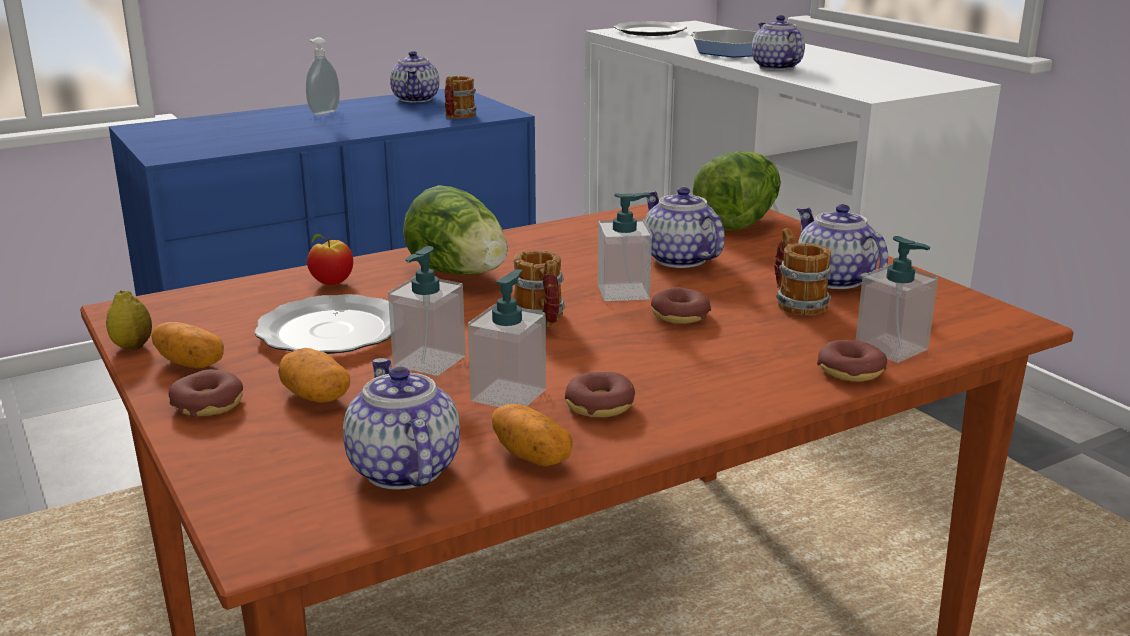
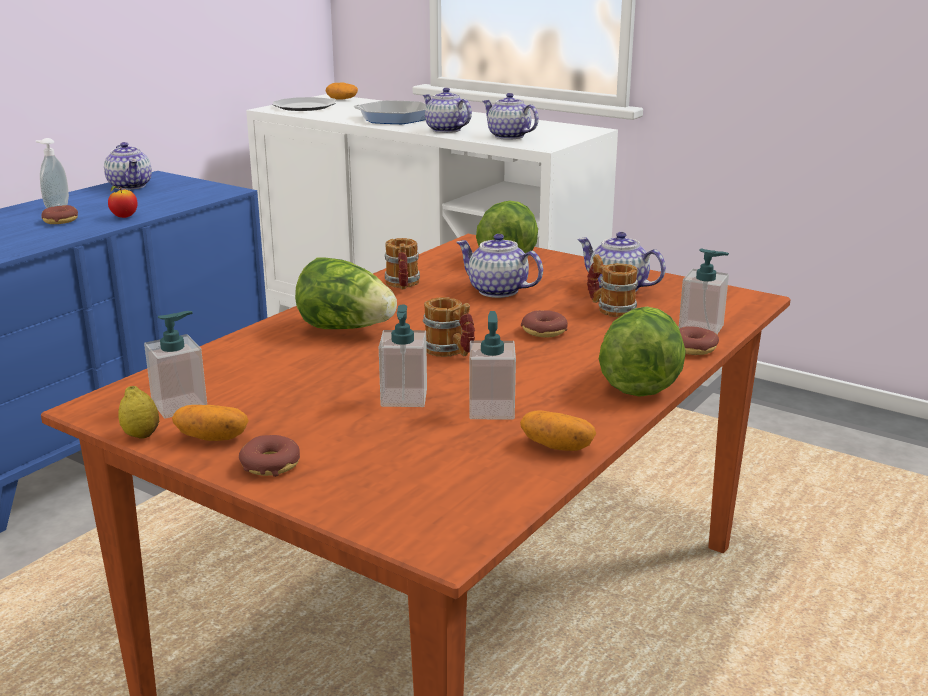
camera: 25 degrees left, 0 degrees up
(315, 397) = (350, 441): potato -> potato (342, 99)
(329, 332) = (297, 391): plate -> none
(332, 283) = (249, 354): apple -> apple (124, 217)
(402, 469) = (479, 476): teapot -> teapot (508, 136)
(457, 117) = (190, 198): mug -> mug (402, 285)
(599, 406) = (562, 403): donut -> donut (61, 221)
(623, 292) = (485, 321): soap dispenser -> soap dispenser (180, 405)
(730, 399) = (640, 381): none -> lettuce

